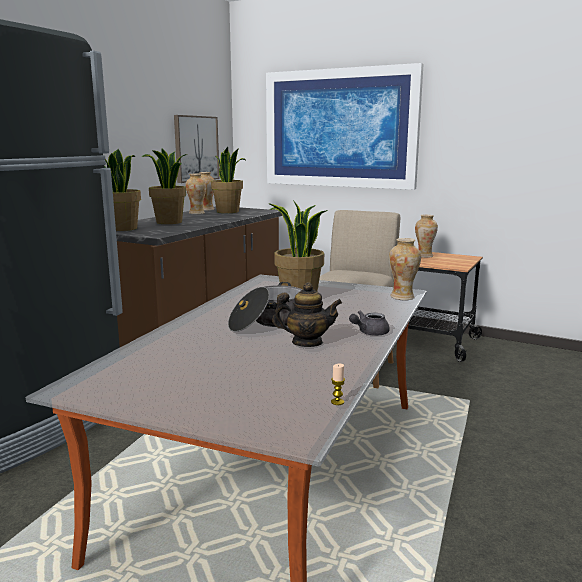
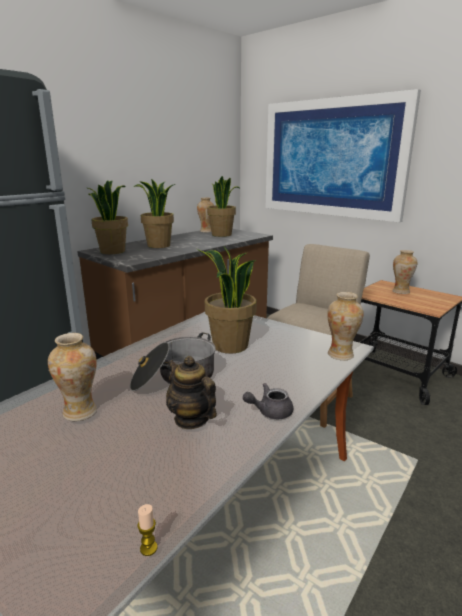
camera: 15 degrees right, 5 degrees up
(196, 148) = (200, 176): picture -> none
(197, 213) = (193, 235): vase -> vase (80, 412)
(307, 343) = (191, 419): teapot -> teapot turned 150 degrees counterclockwise

